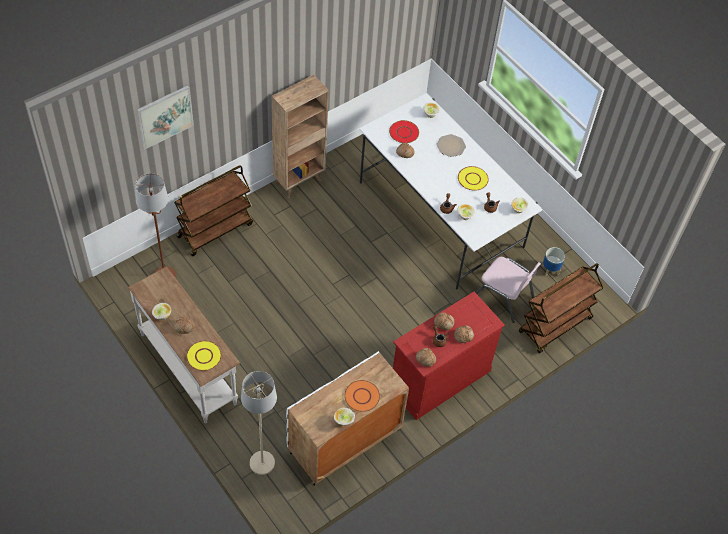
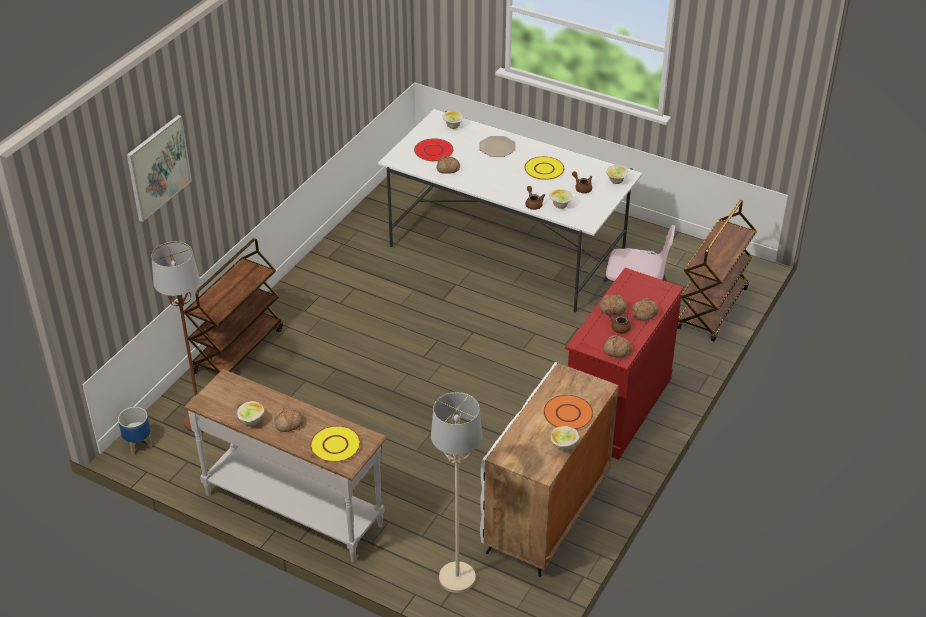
camera: 20 degrees left, 15 degrees down
(299, 181) = (315, 267): brown bookcase -> none
(550, 270) = (669, 259): planter -> planter (138, 444)

